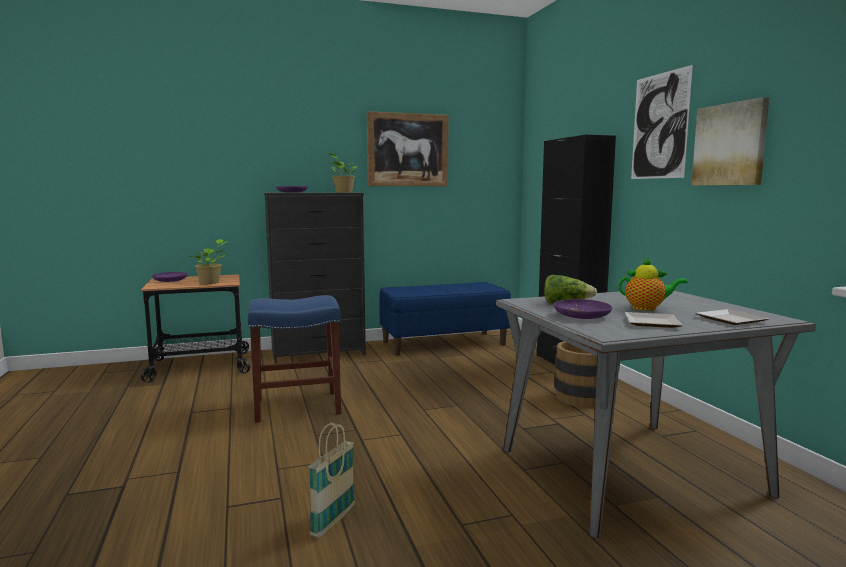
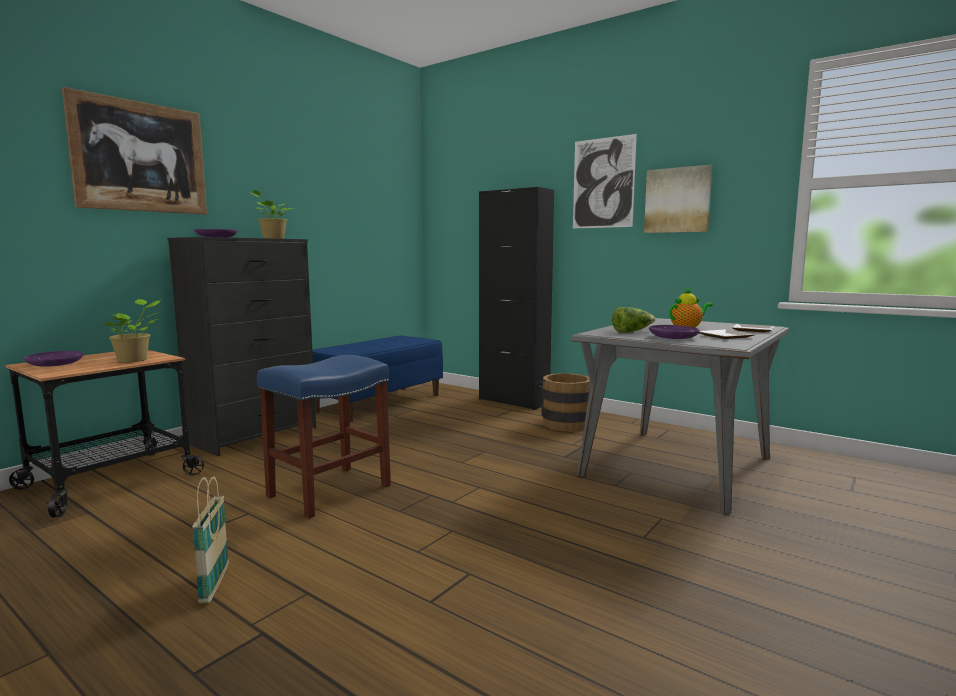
camera: 35 degrees left, 0 degrees up
(333, 521) = (550, 573): basket -> basket (215, 584)
(408, 150) = (325, 193): picture -> picture (140, 157)

